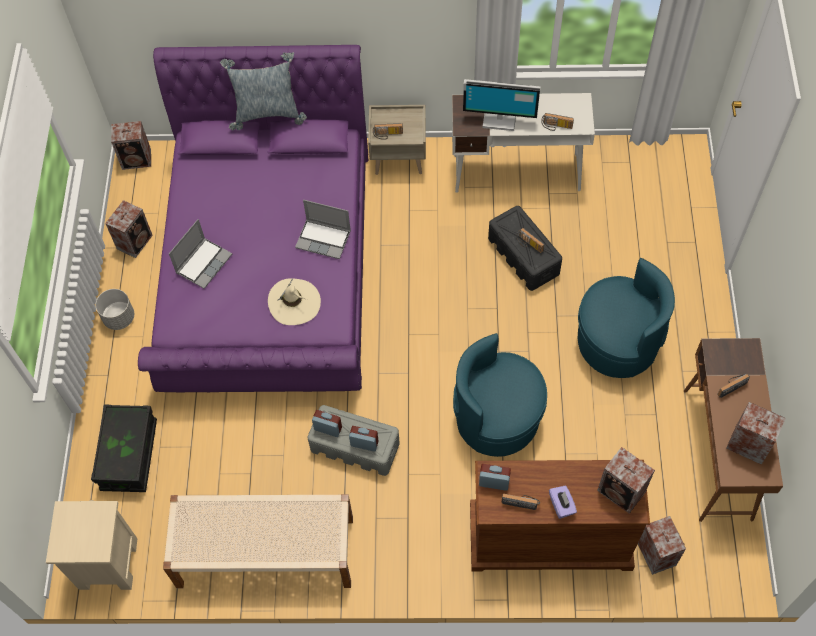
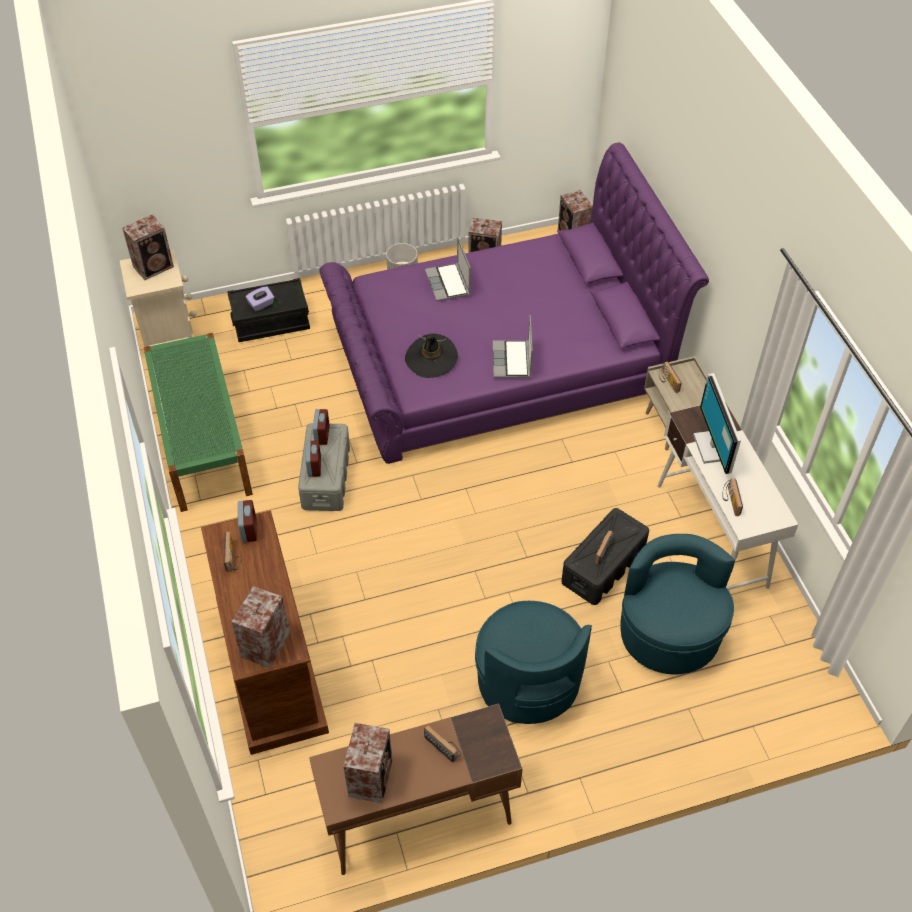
camera: 70 degrees right, 10 degrees down
(204, 263) = (448, 284): laptop -> laptop turned 60 degrees clockwise
(265, 553) = (201, 440): beige bench -> green bench
(267, 116) = (626, 273): pillow -> none
(294, 303) = (431, 358): beige hat -> black hat
(498, 418) = (395, 588): turquoise armchair -> turquoise armchair (669, 636)
(561, 505) = (236, 593): purple tissue box -> purple tissue box (261, 304)
(656, 552) = (277, 775): speaker -> speaker (154, 266)

